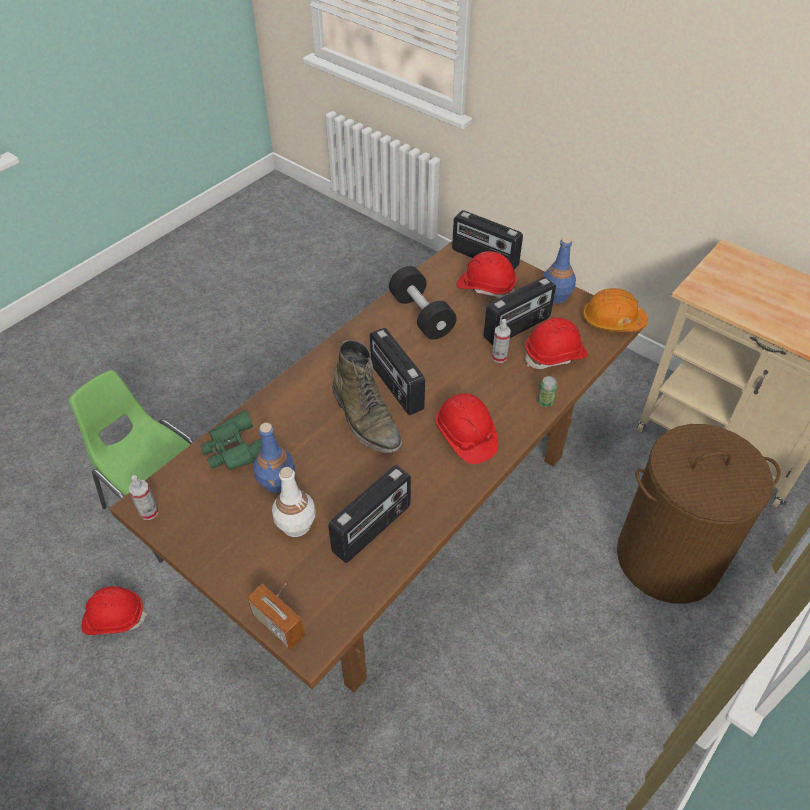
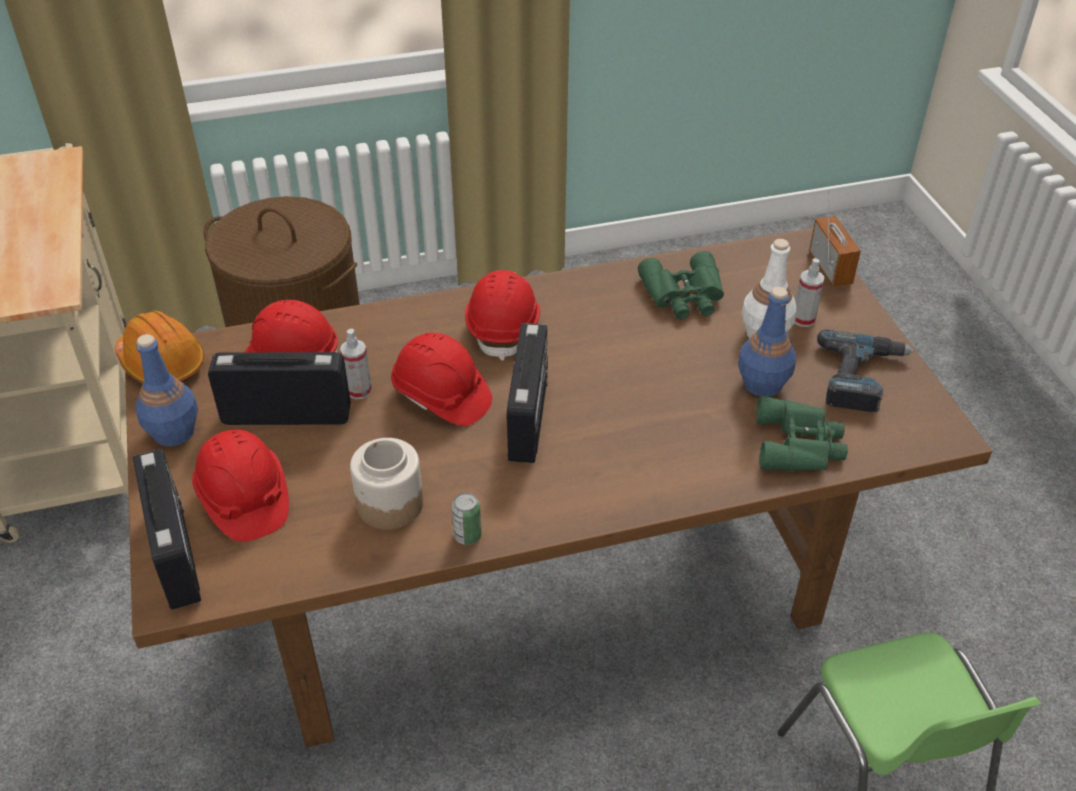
camera: 145 degrees left, 5 degrees down
(114, 618) = (987, 659): red hard hat -> red hard hat (441, 397)
(149, 512) = (939, 421): spray bottle -> spray bottle (803, 319)
(212, 522) = (862, 378): none -> power drill
(366, 418) = (601, 401): green boot -> none
(373, 529) = (684, 295): radio -> green binoculars
(421, 315) = (389, 504): black dumbbell -> jar
(545, 402) = (374, 318): can -> can (467, 536)

